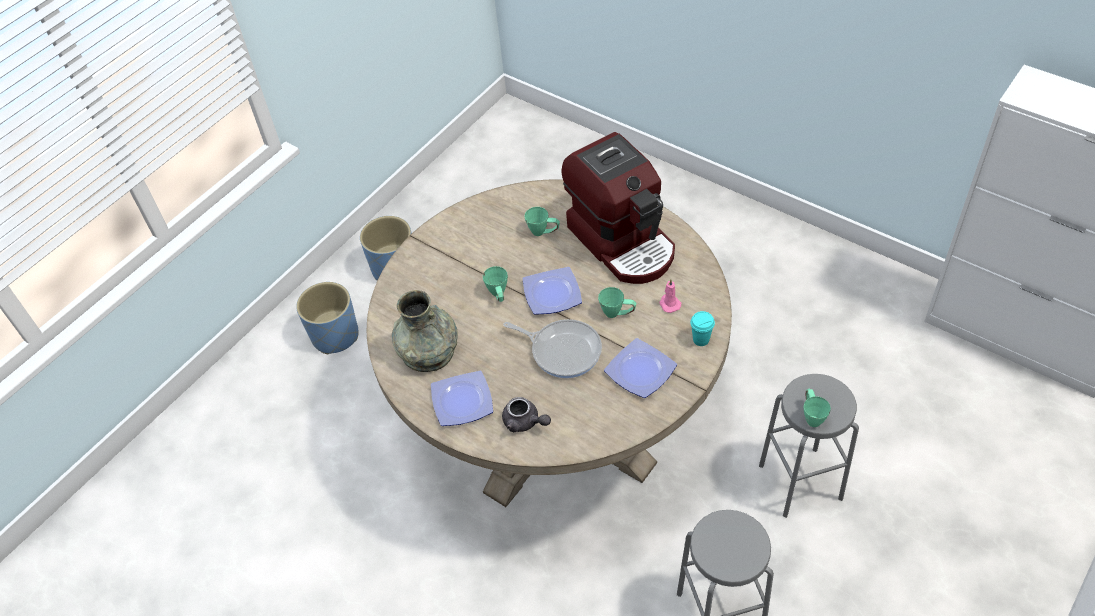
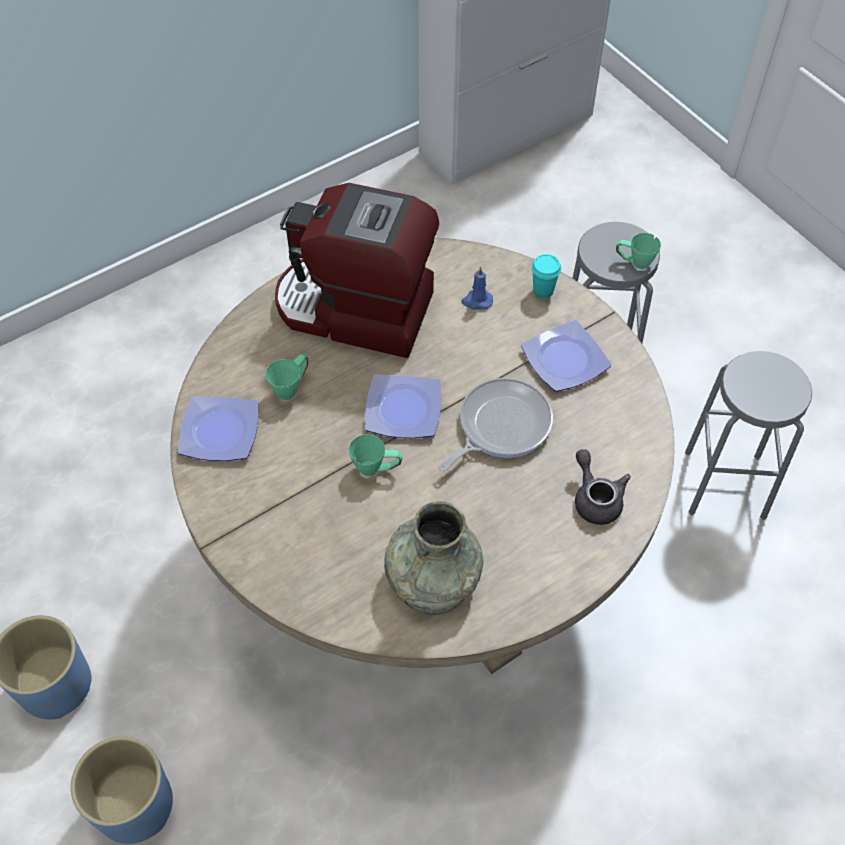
camera: 75 degrees left, 5 degrees up
(463, 402) = (538, 558): plate -> plate (221, 430)
(525, 422) = (595, 498): grey teapot -> grey teapot turned 75 degrees counterclockwise
(617, 314) = (468, 354): green mug -> none
(623, 241) = (355, 311): coffee machine -> coffee machine turned 150 degrees counterclockwise
(669, 304) = (477, 301): pink candle -> blue candle

